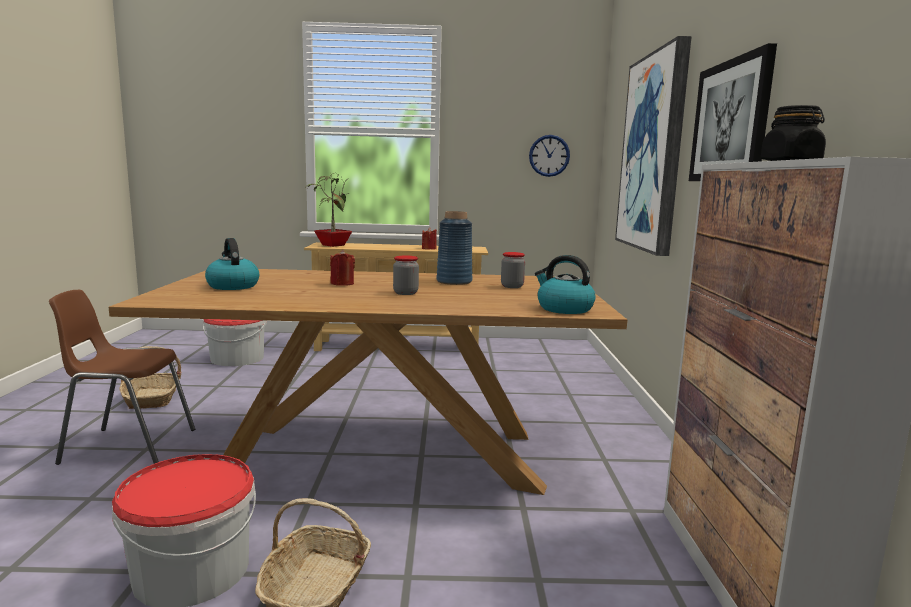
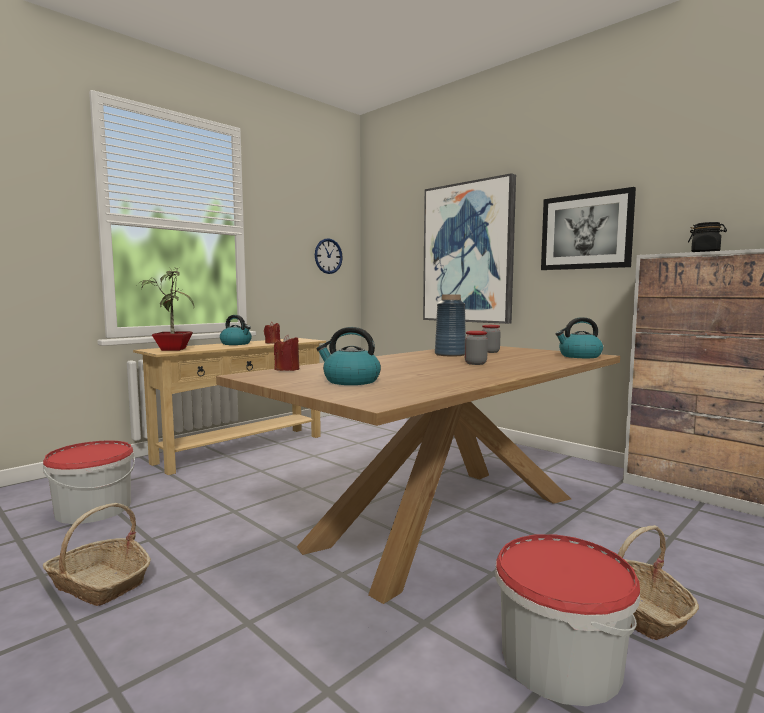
camera: 45 degrees left, 5 degrees down
(128, 446) = (219, 632): brown chair -> none
(342, 284) = (406, 366): red candle -> red candle (287, 369)
(400, 246) = (236, 344): none -> kettle

